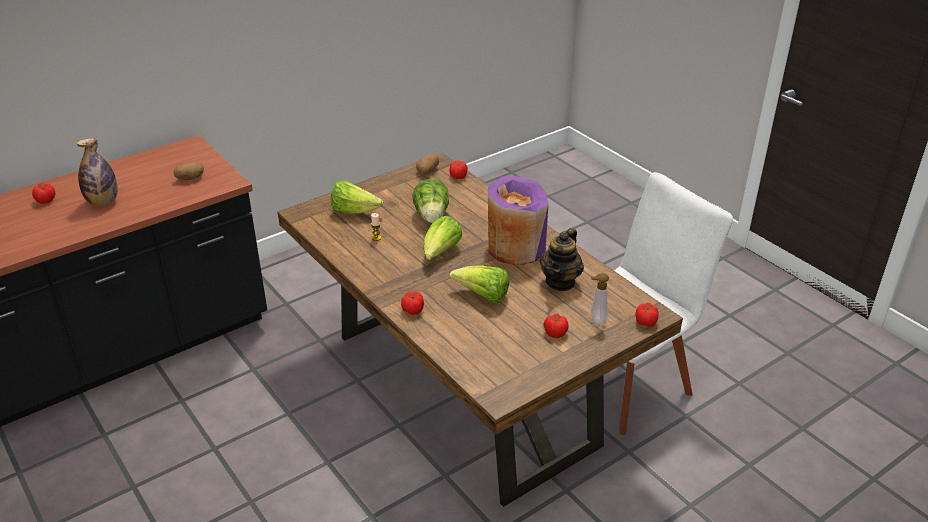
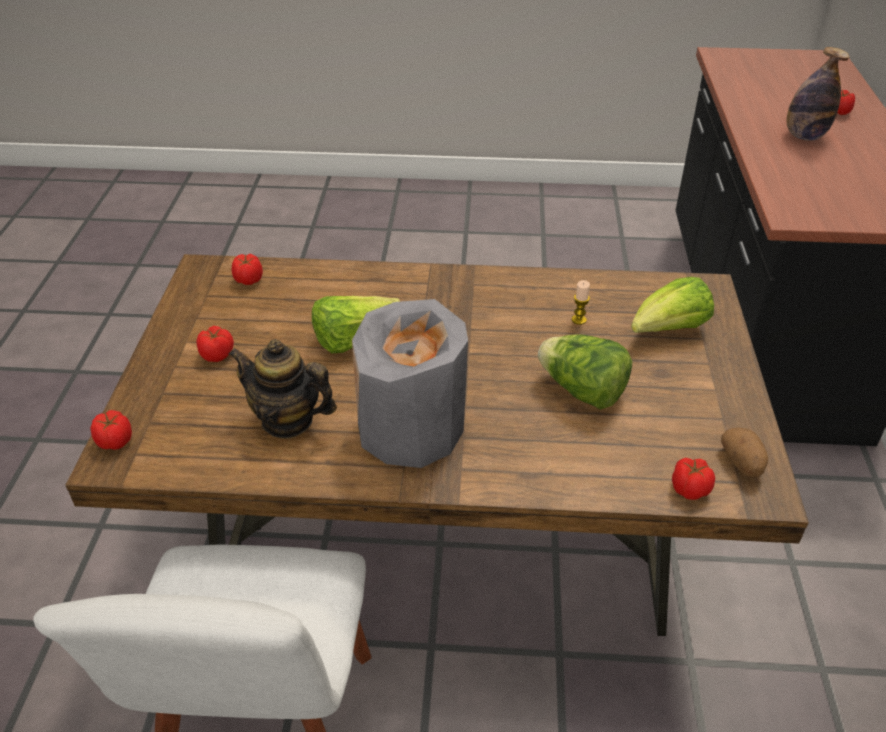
camera: 130 degrees right, 5 degrees up
(190, 178) = (825, 195): potato -> none
(413, 310) = (398, 281): tomato -> tomato (248, 280)
(440, 253) = (482, 354): lettuce -> none
(515, 248) = (411, 427): purple vase -> grey vase
(560, 282) = (287, 420): teapot -> teapot turned 45 degrees counterclockwise
(596, 319) = (185, 402): soap dispenser -> none

